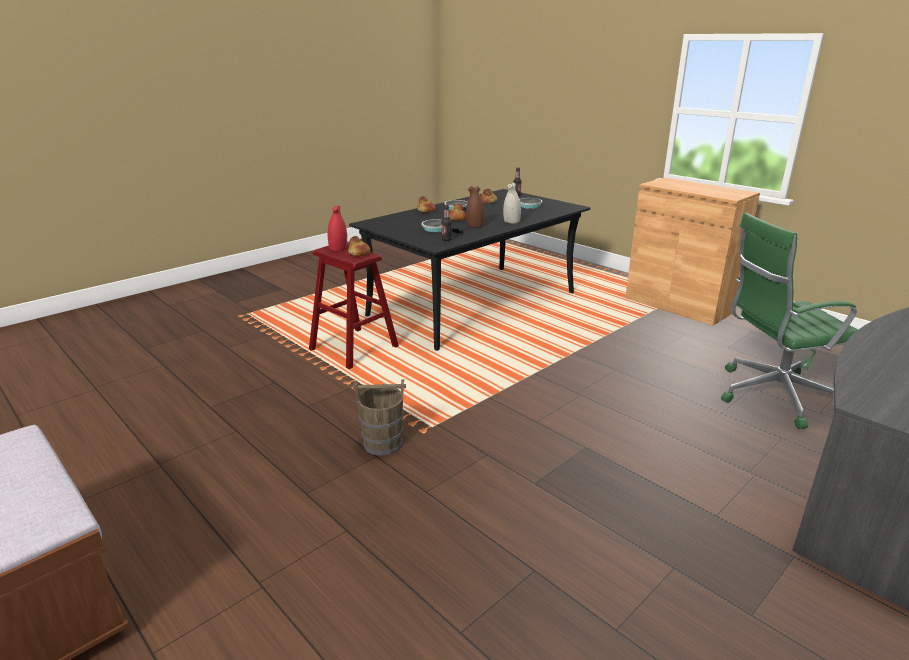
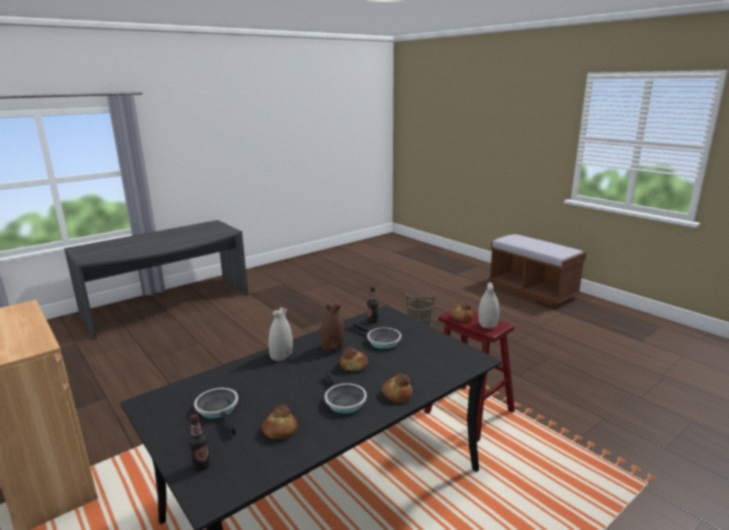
camera: 175 degrees left, 5 degrees down
(338, 248) = (487, 325): red vase -> white vase
(772, 395) = (146, 353): green office chair -> none

